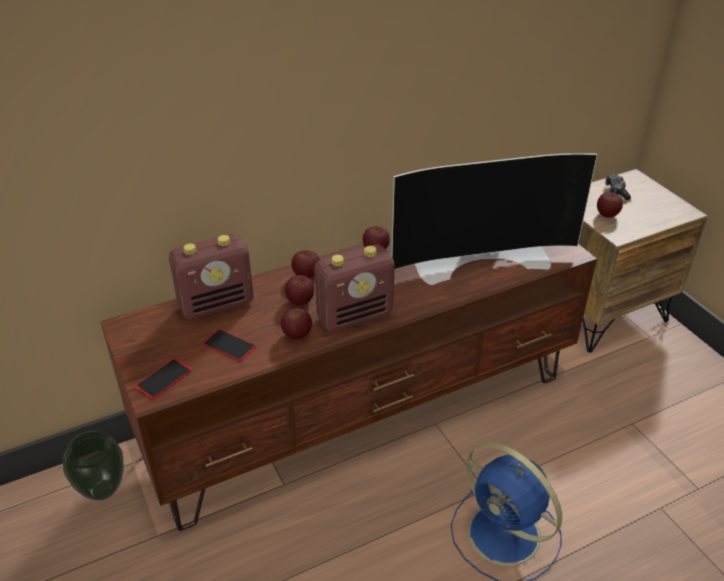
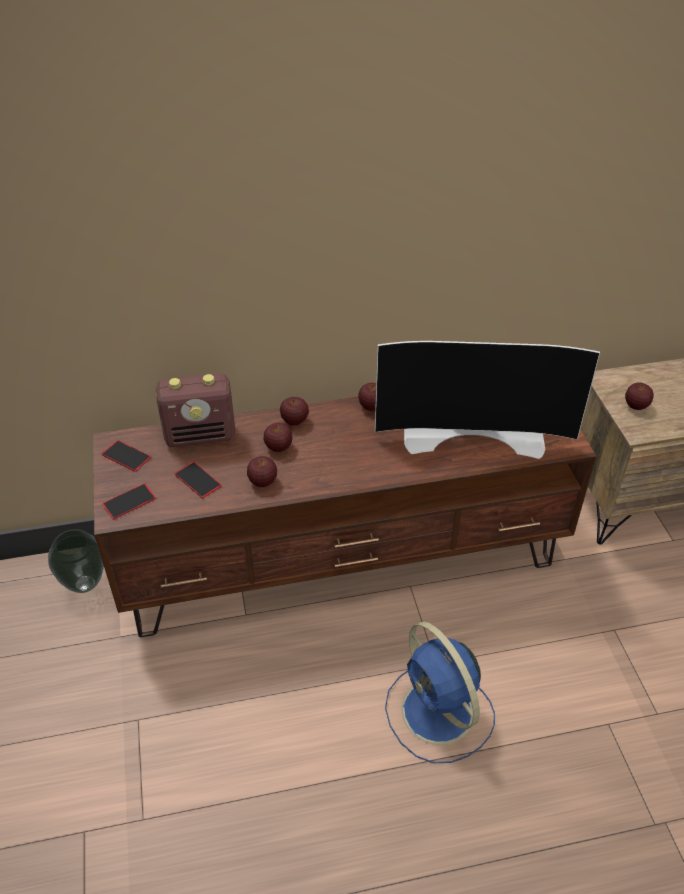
camera: 15 degrees right, 5 degrees up
(144, 336) = (126, 456): none -> phone
(355, 315) = (325, 472): radio -> none
(616, 191) = (658, 380): game controller -> none

